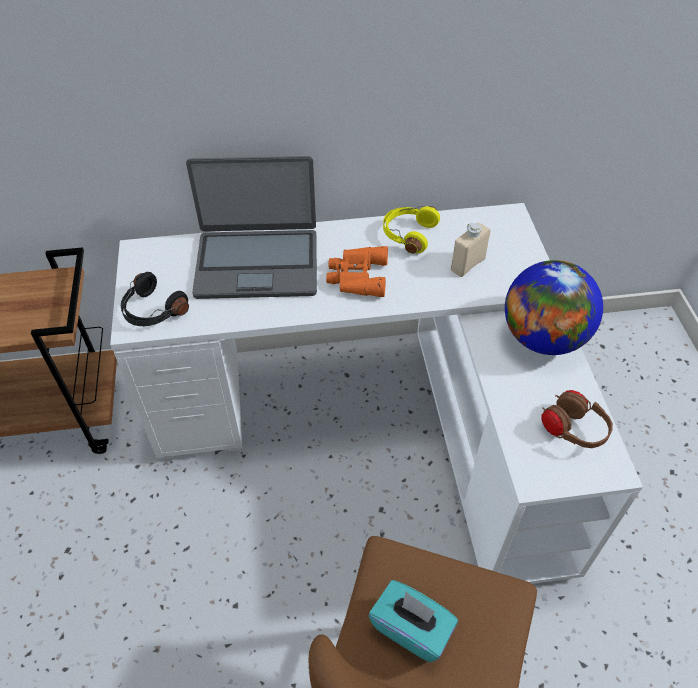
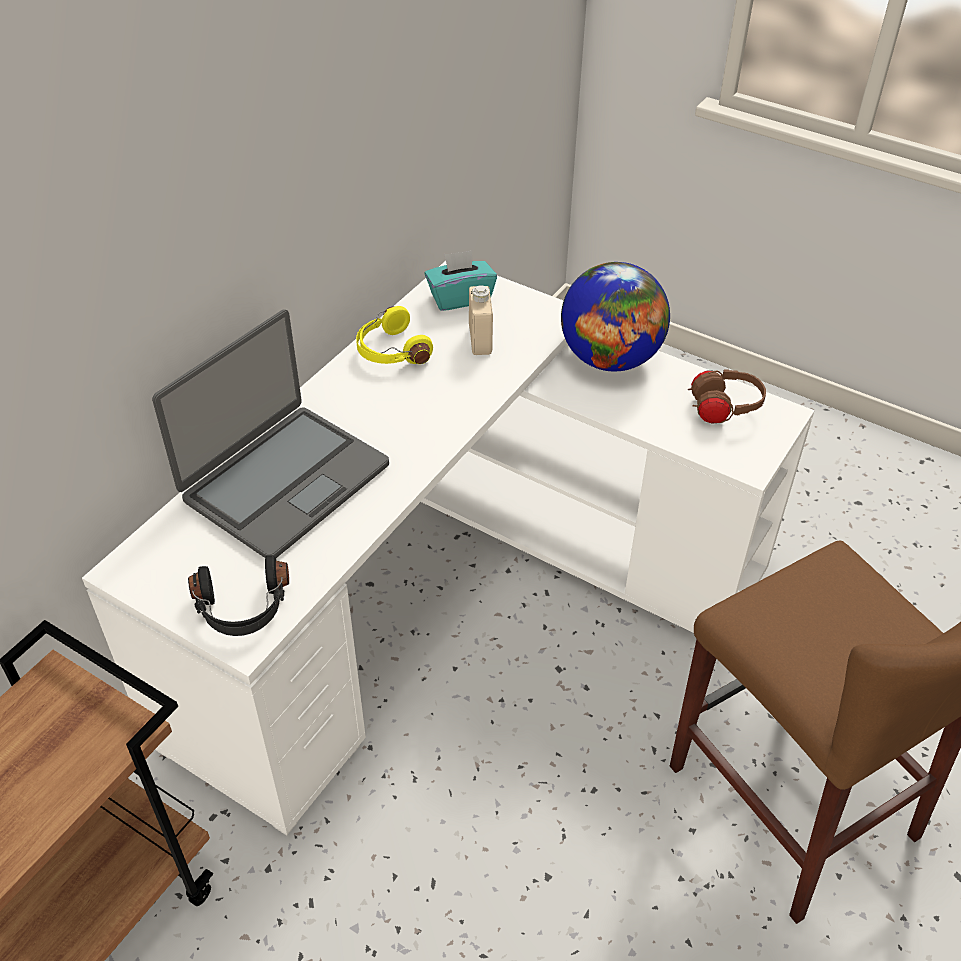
camera: 50 degrees left, 5 degrees down
(356, 277) = (400, 420): orange binoculars -> none
(411, 628) = (821, 642): turquoise tissue box -> turquoise tissue box (460, 298)

